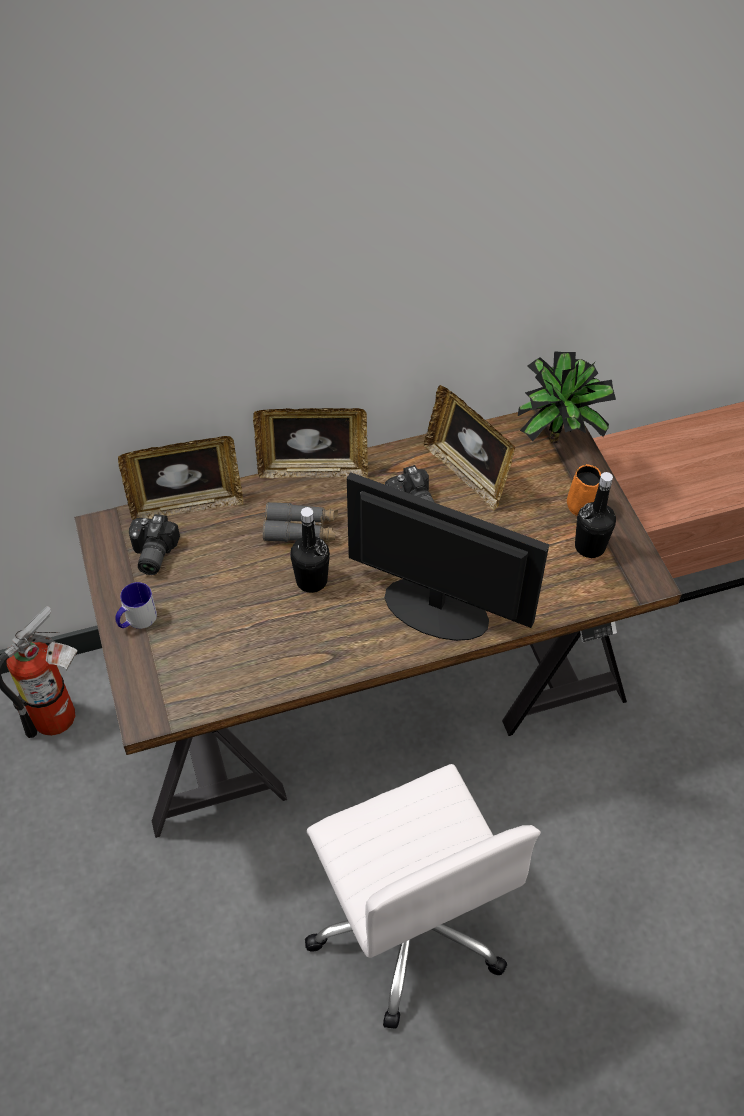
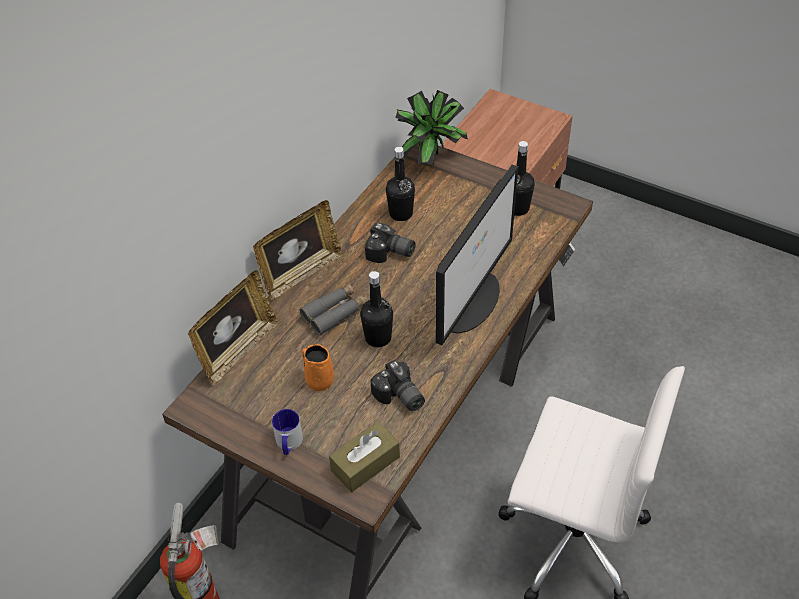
camera: 40 degrees left, 5 degrees down
(151, 554) = (249, 397): camera -> camera (399, 397)
(176, 687) = (365, 464): none -> brown tissue box
(434, 608) = (471, 300): monitor -> monitor turned 135 degrees clockwise
(467, 473) = (401, 214): picture frame -> black bottle
(581, 505) = (487, 189): orange mug -> orange mug (318, 380)

